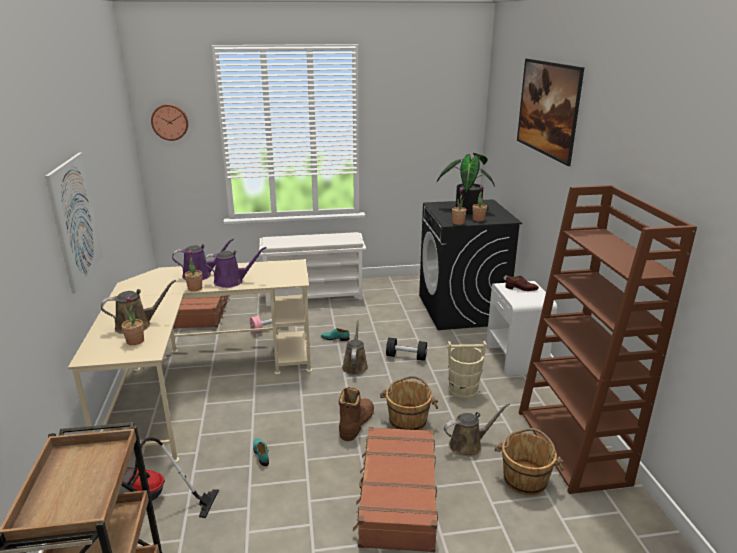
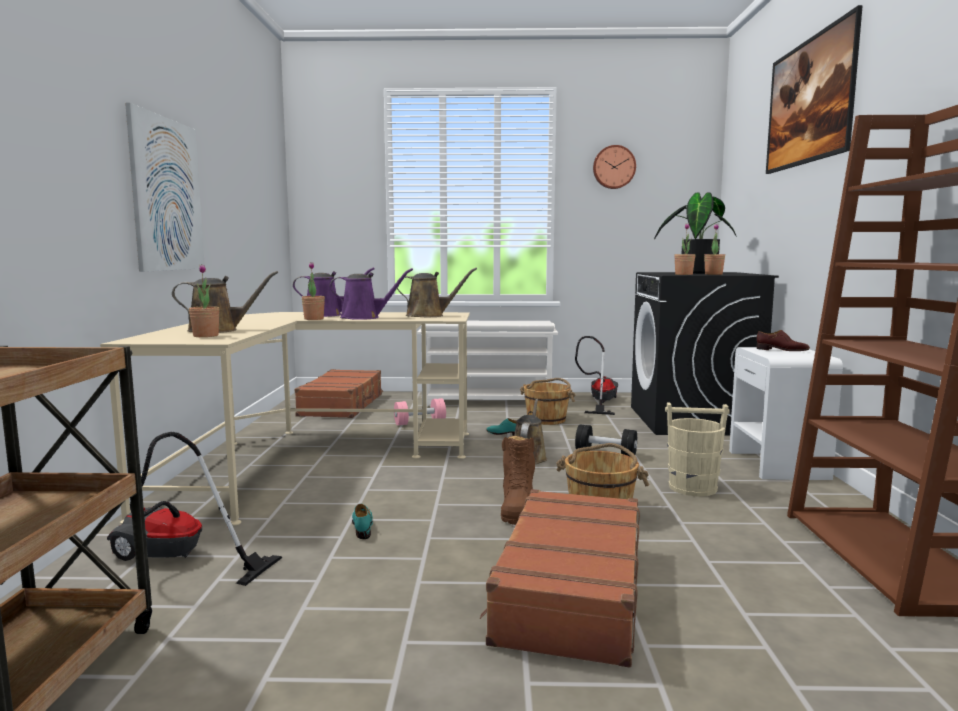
camera: 10 degrees right, 15 degrees down
(170, 122) = (329, 177): wall clock -> wall clock (614, 167)
(356, 423) = (517, 508): brown boot -> brown boot turned 150 degrees clockwise
(396, 290) = (599, 402): none -> vacuum cleaner
(468, 445) = (700, 543): brown watering can -> brown watering can (429, 315)
(525, 479) = (807, 589): brown bucket -> brown bucket (547, 419)

